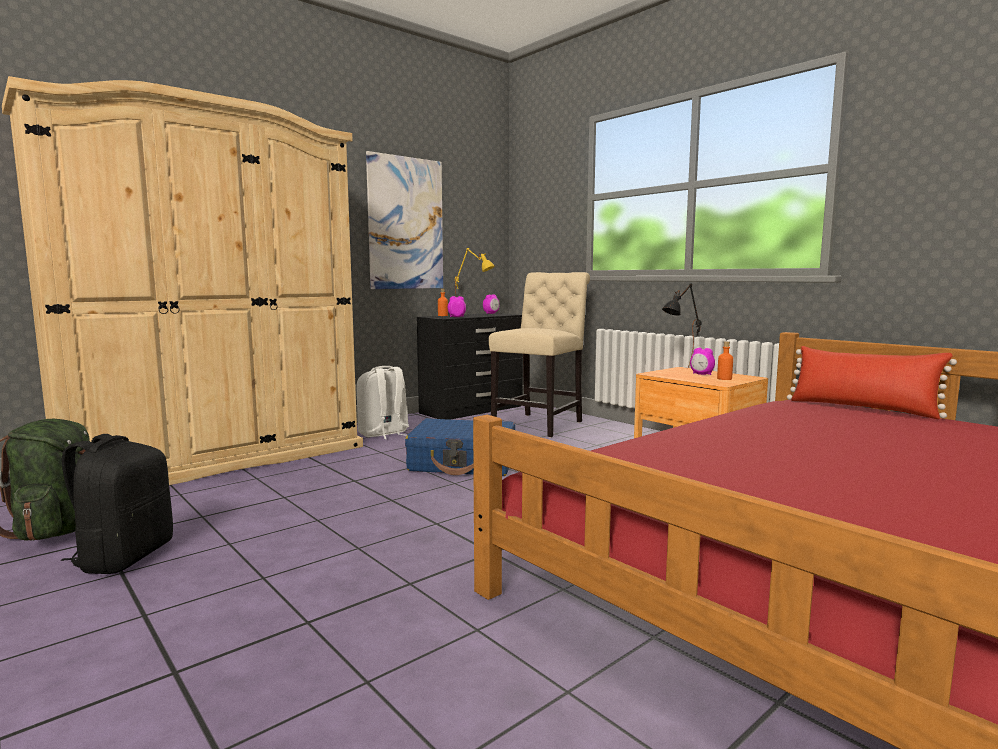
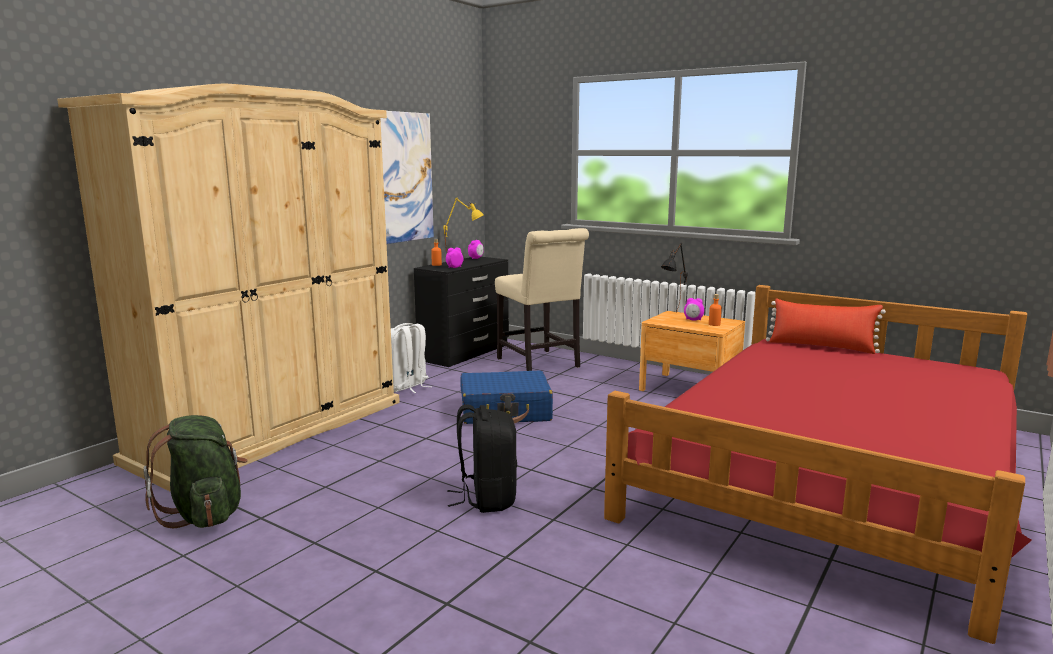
camera: 15 degrees left, 5 degrees up
(124, 557) = (300, 530): black backpack -> black backpack (486, 498)
(540, 424) = (540, 364): beige chair -> beige chair turned 135 degrees clockwise

